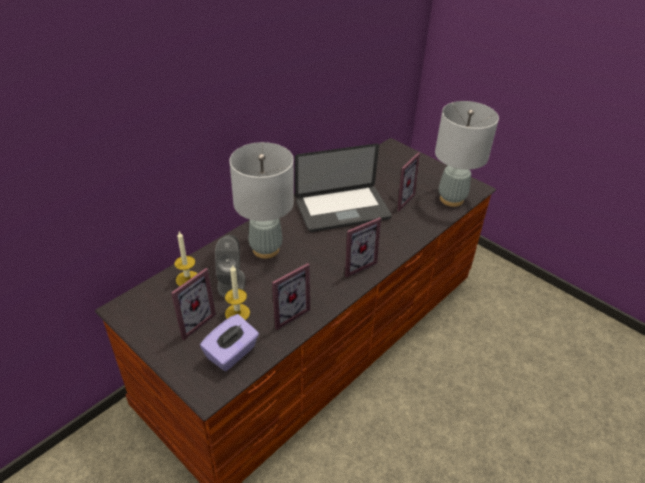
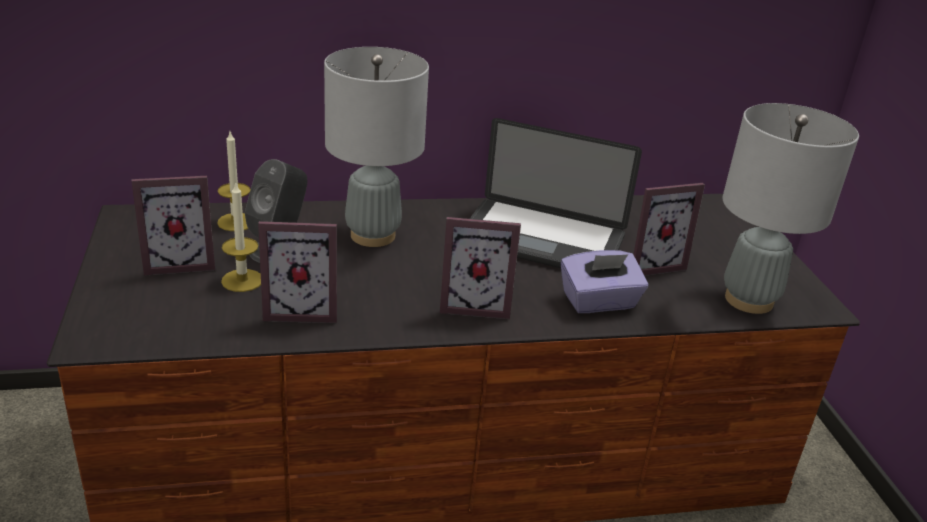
camera: 35 degrees right, 10 degrees down
(232, 353) = (175, 316): purple tissue box -> purple tissue box (599, 302)

